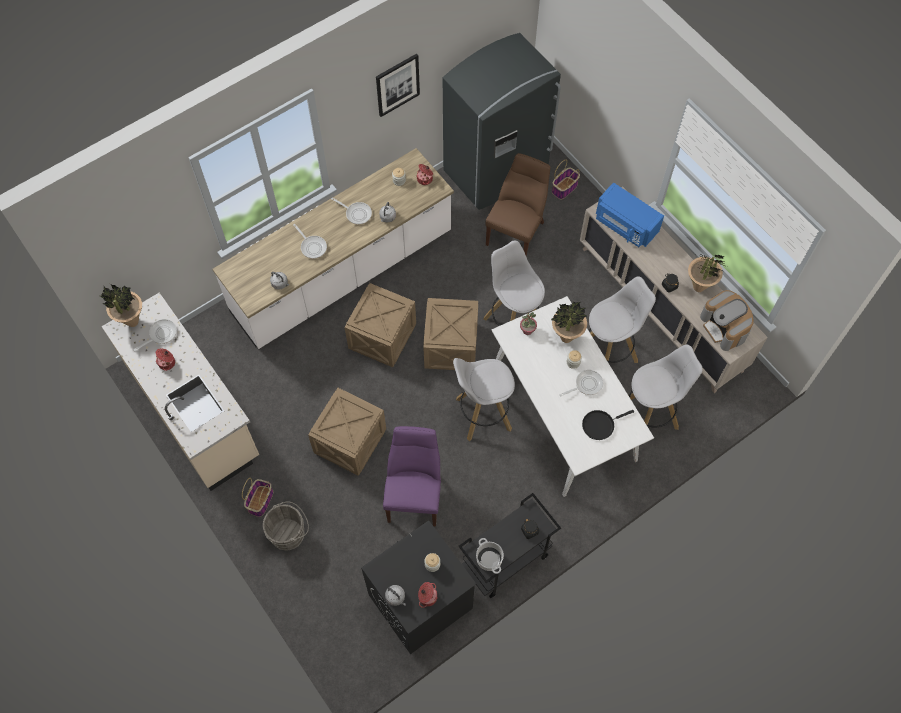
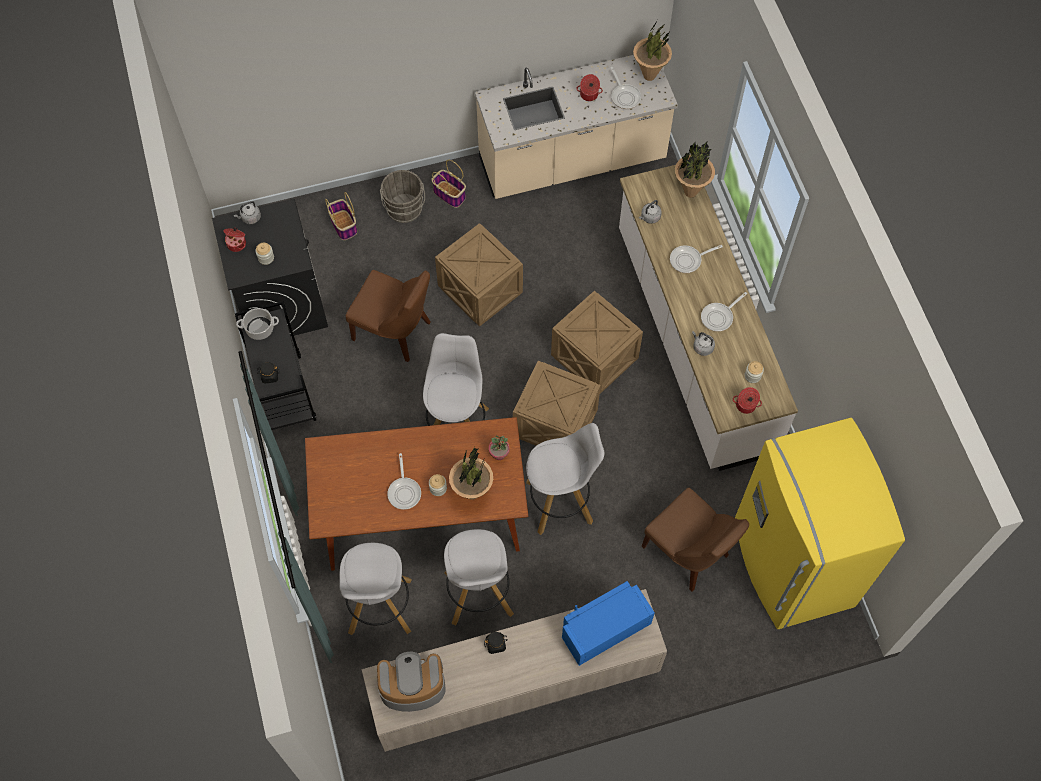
camera: 110 degrees right, 0 degrees up
(397, 84) = (837, 343): picture -> none
(415, 494) = (395, 332): purple chair -> brown chair
(497, 170) = (791, 563): grey fridge -> yellow fridge
(562, 414) = (422, 512): white dining table -> brown dining table
(564, 188) = (737, 639): basket -> basket (344, 225)
(600, 425) = (349, 486): black frying pan -> none
(699, 287) = (479, 681): potted plant -> potted plant (690, 192)

